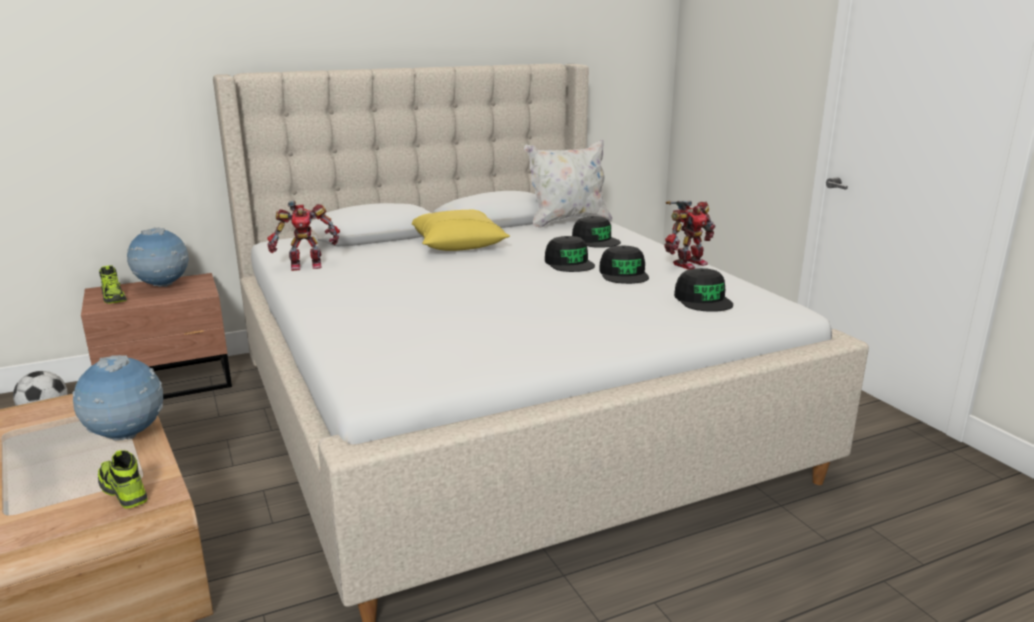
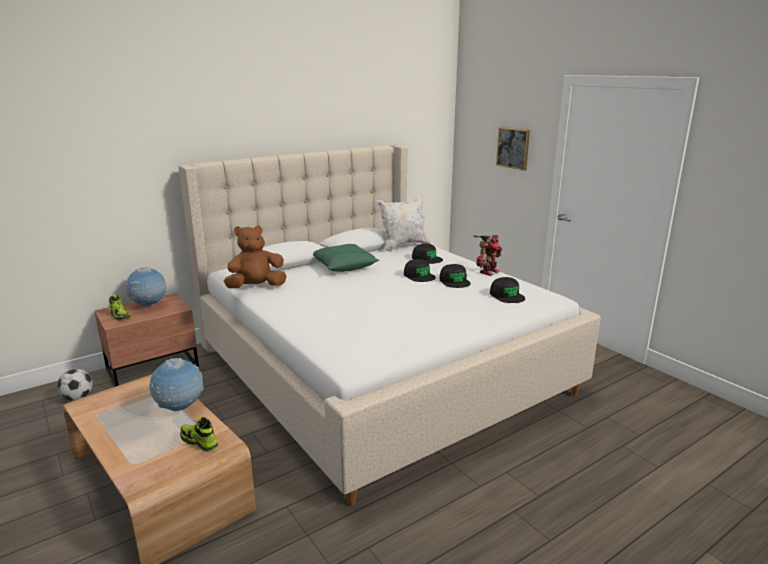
camera: 10 degrees left, 0 degrees up
(305, 265) = (256, 287): toy robot -> brown plush toy
(457, 244) = (344, 266): yellow pillow -> green pillow
(762, 69) = (513, 148): none -> picture

